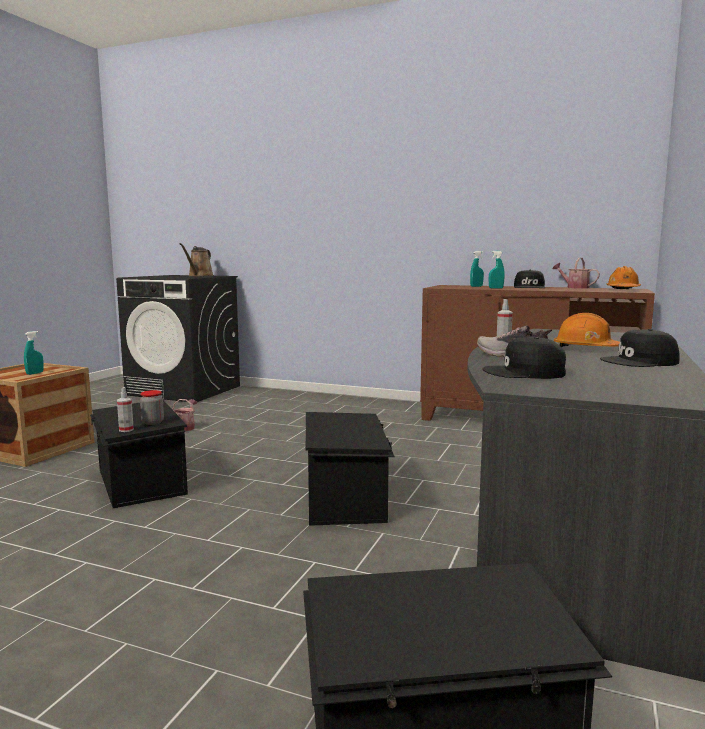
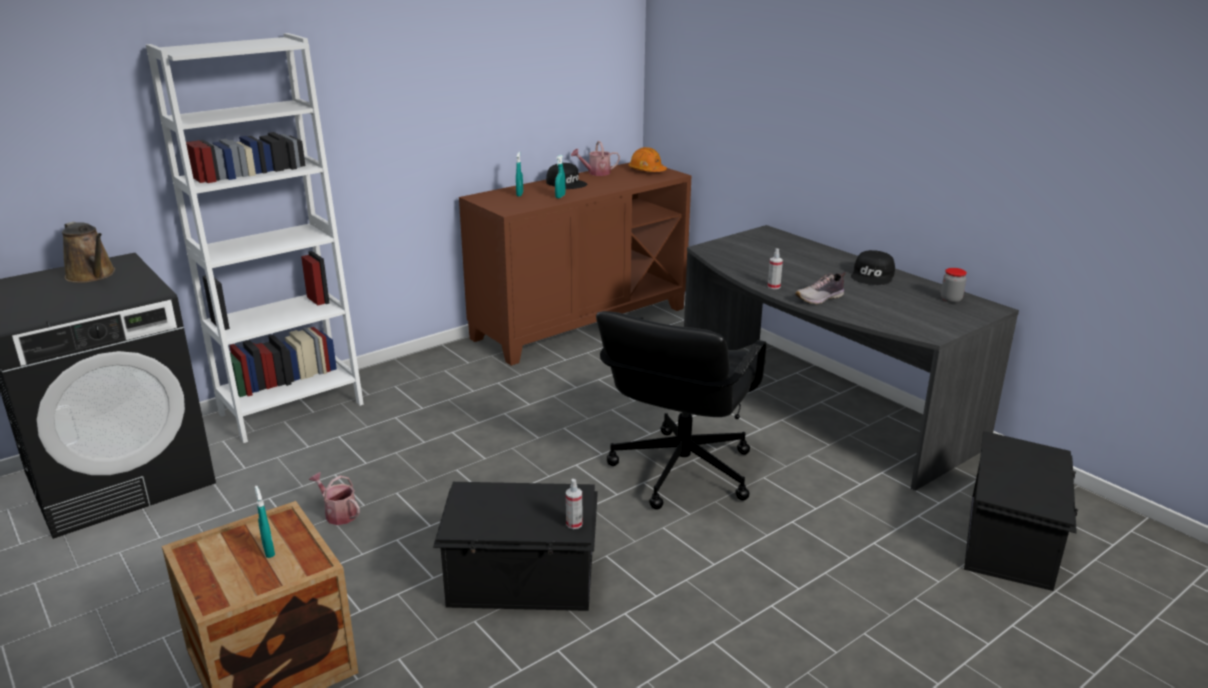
camera: 60 degrees left, 15 degrees up
(152, 422) = (563, 503): jar -> jar (951, 299)
(286, 396) = (291, 409): none -> white bookcase
(346, 497) = (680, 471): black storage box -> black office chair
(525, 372) = (888, 316): black cap -> none
(585, 349) = (811, 270): orange hard hat -> none

